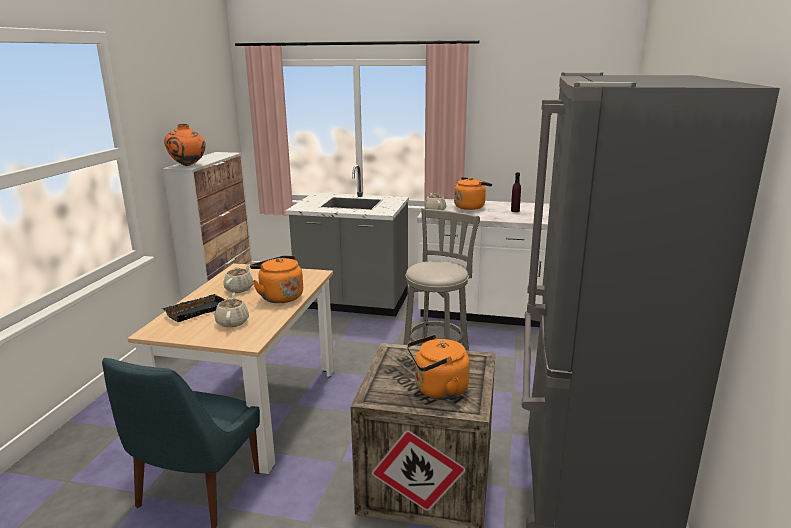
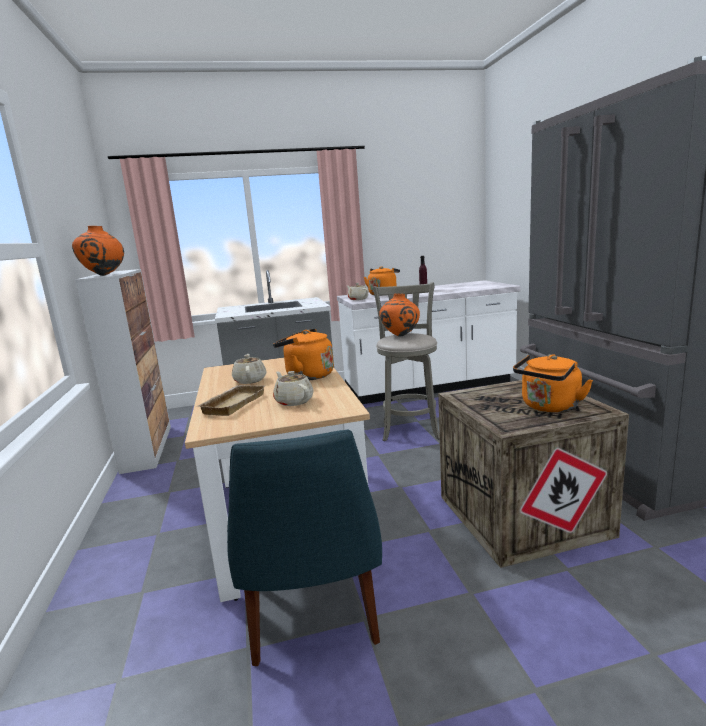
camera: 25 degrees left, 5 degrees down
(196, 311) = (232, 404): black tray -> beige tray
(434, 265) = (400, 336): none -> orange vase

